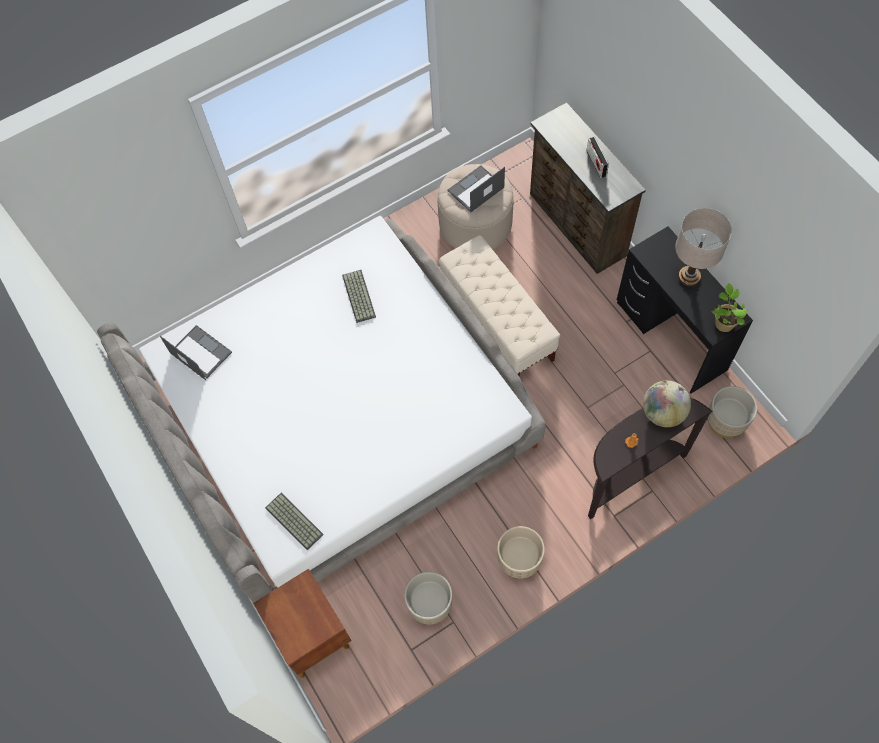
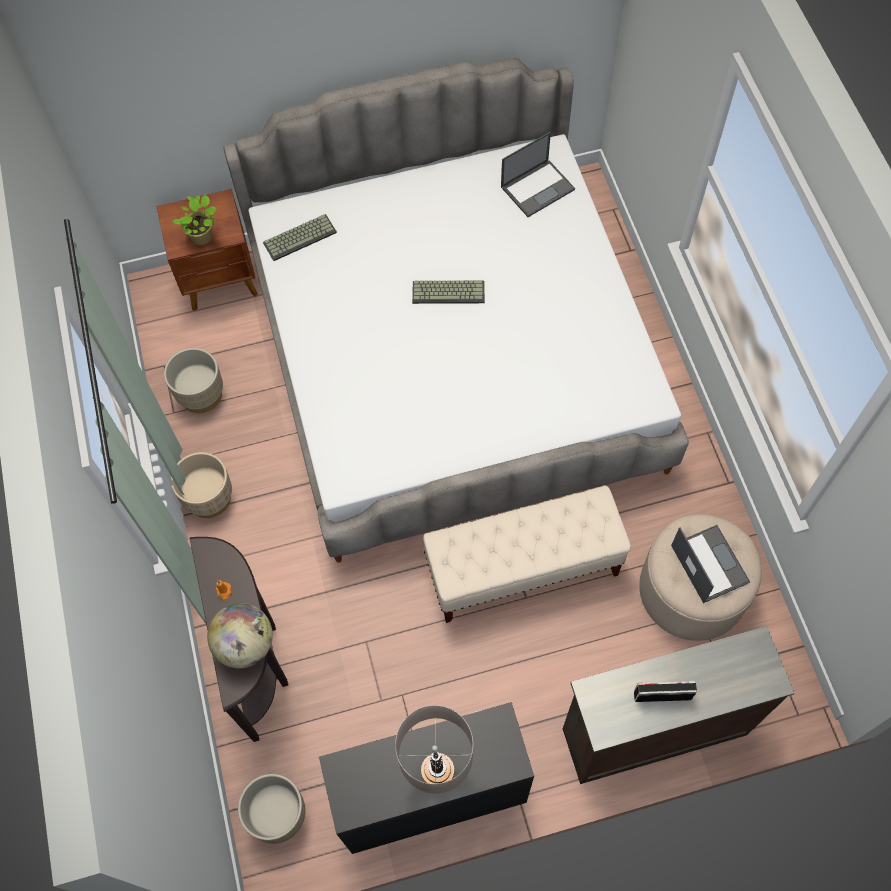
camera: 105 degrees right, 0 degrees up
(357, 296) = (562, 360): keyboard -> keyboard (449, 291)
(723, 322) = (347, 788): potted plant -> potted plant (203, 237)

